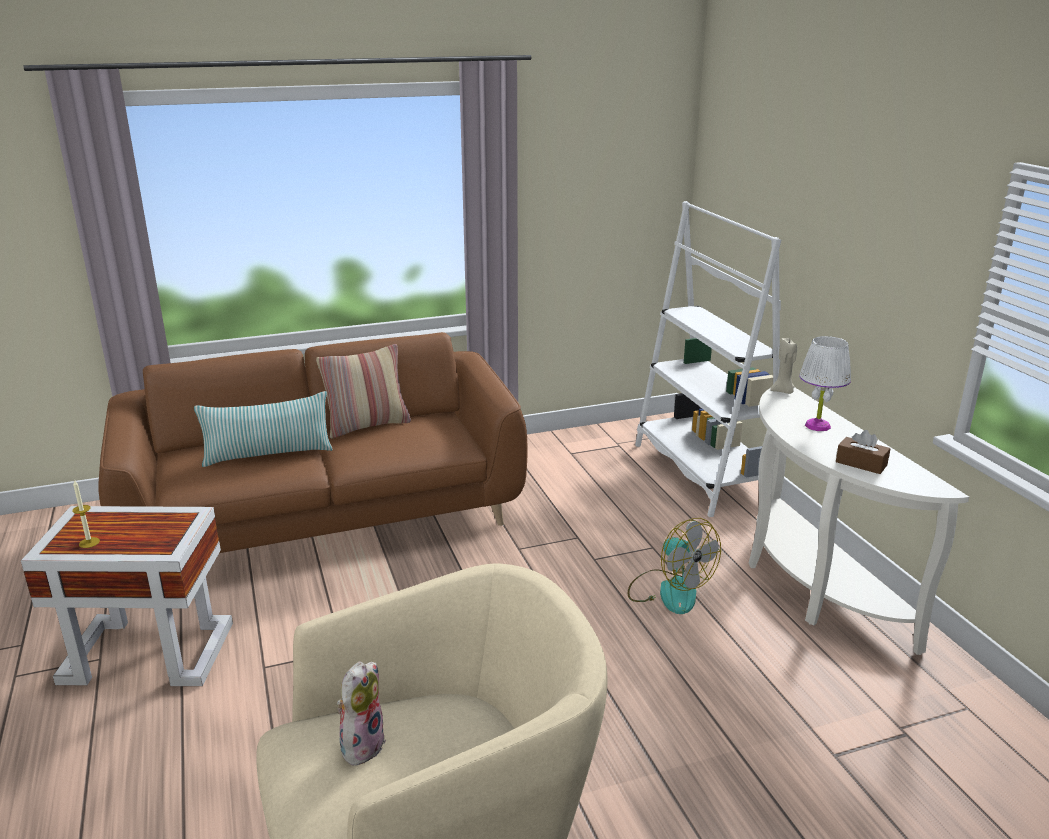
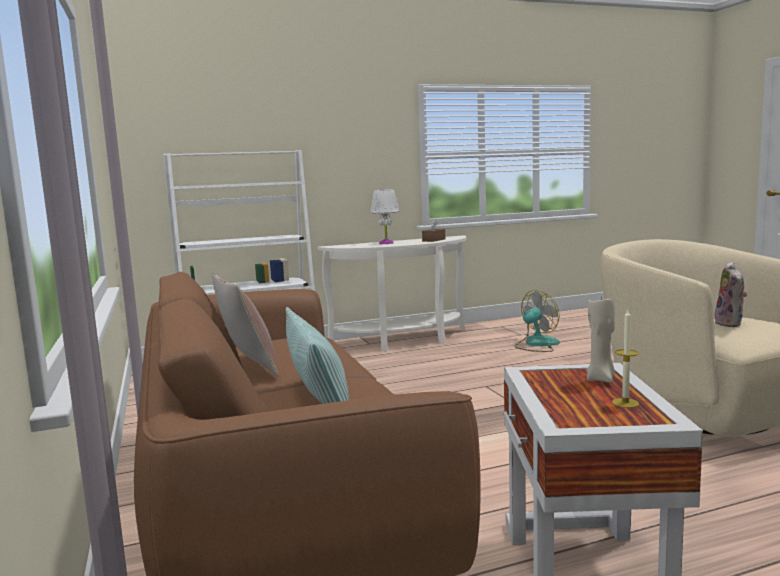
camera: 90 degrees left, 15 degrees down
(361, 744) = (730, 324): plush toy -> plush toy turned 105 degrees counterclockwise
(669, 591) = (414, 367): fan -> fan (536, 344)
(783, 391) = (333, 246): beige candle -> beige candle (601, 379)

